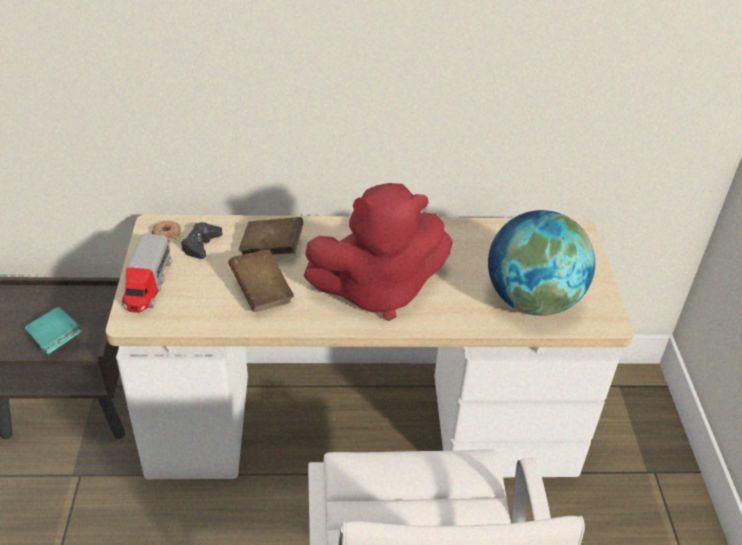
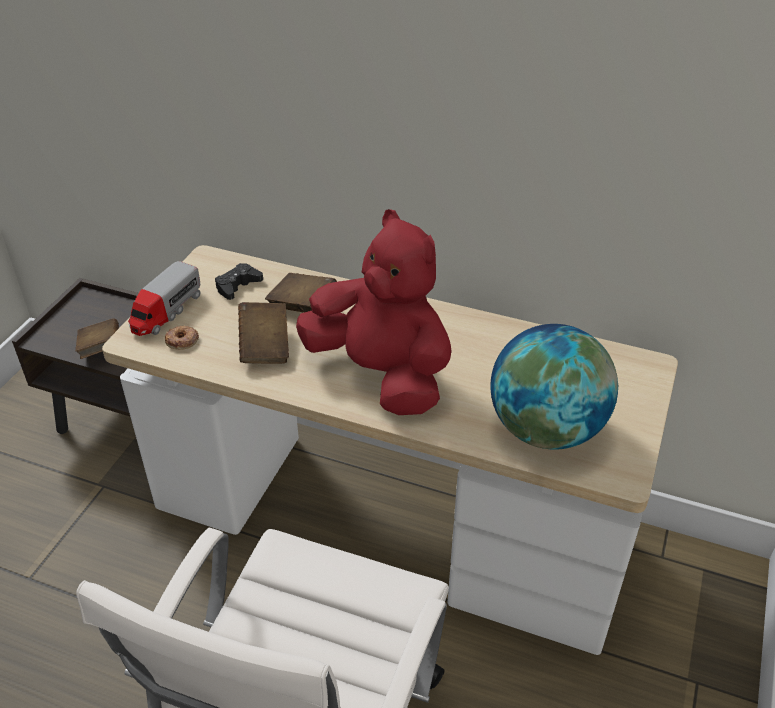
camera: 25 degrees right, 0 degrees up
(56, 340) = (101, 349): turquoise book -> brown book
(167, 234) = (213, 268): donut -> donut (182, 341)
(377, 290) = (381, 374): red plush toy -> red plush toy turned 150 degrees counterclockwise

